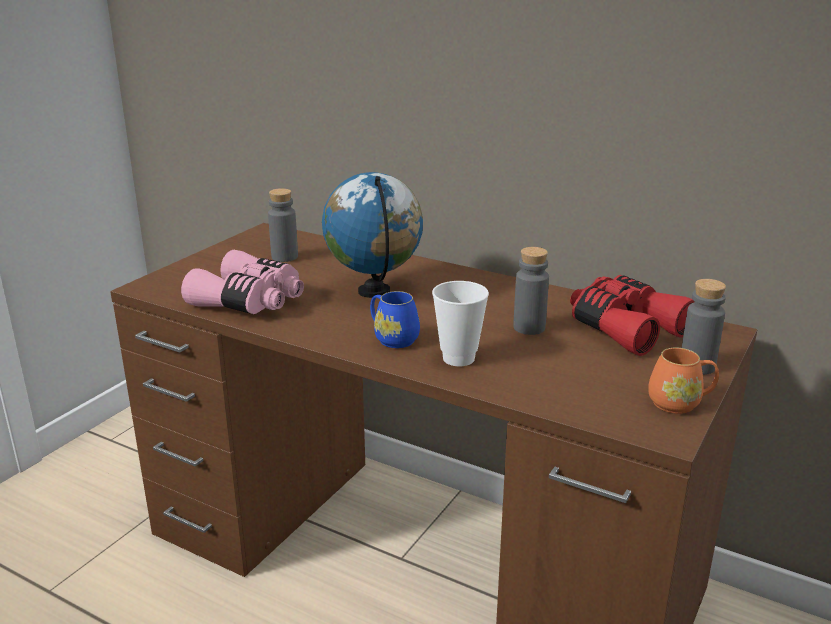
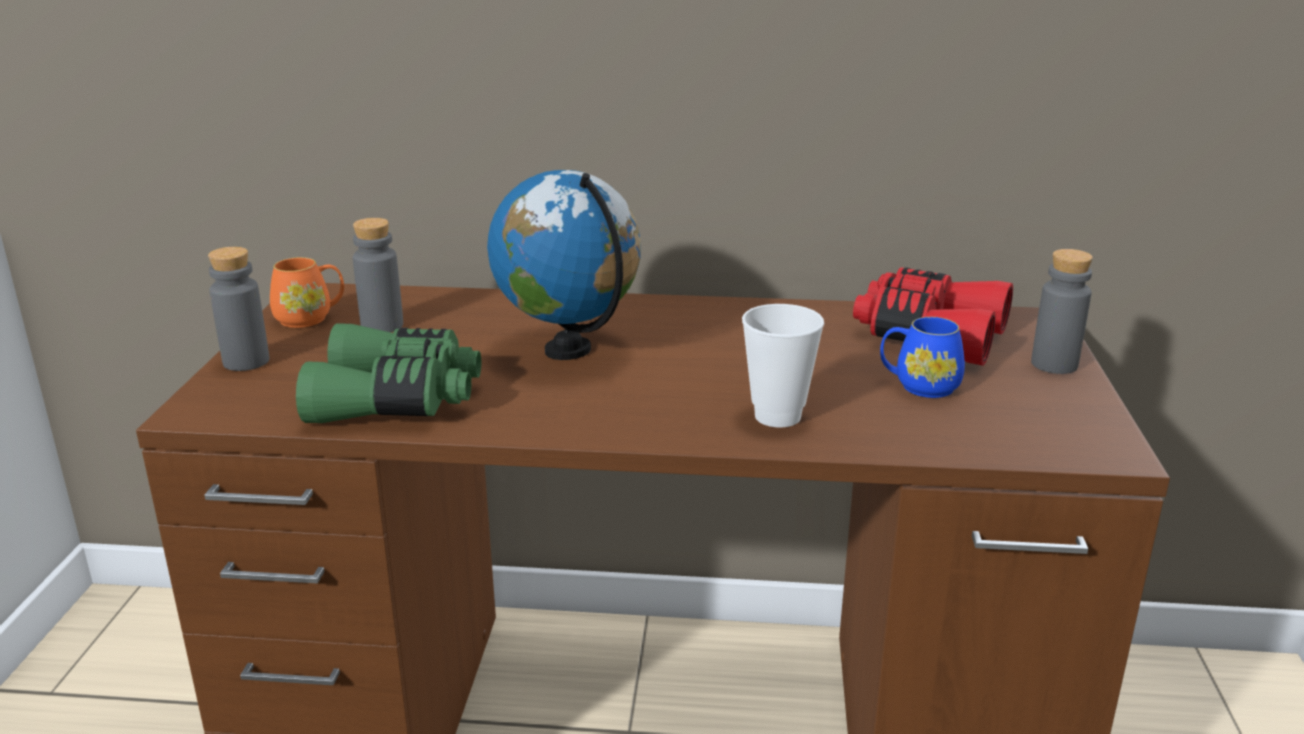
camera: 25 degrees left, 0 degrees up
(250, 301) = (398, 399): pink binoculars -> green binoculars
(392, 338) = (662, 408): blue mug -> blue mug (919, 386)
(529, 328) = (820, 358): grey bottle -> grey bottle (246, 361)
(680, 403) = (1085, 412): orange mug -> orange mug (310, 318)

